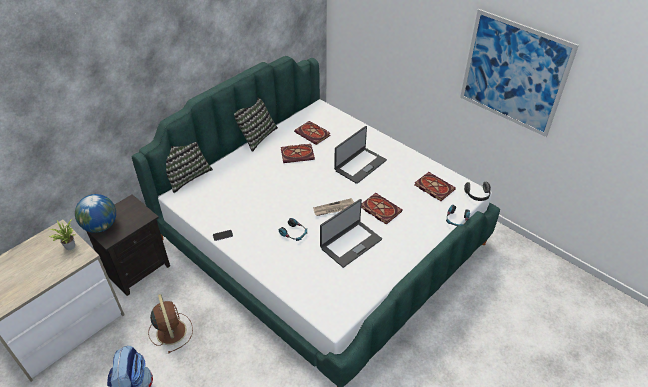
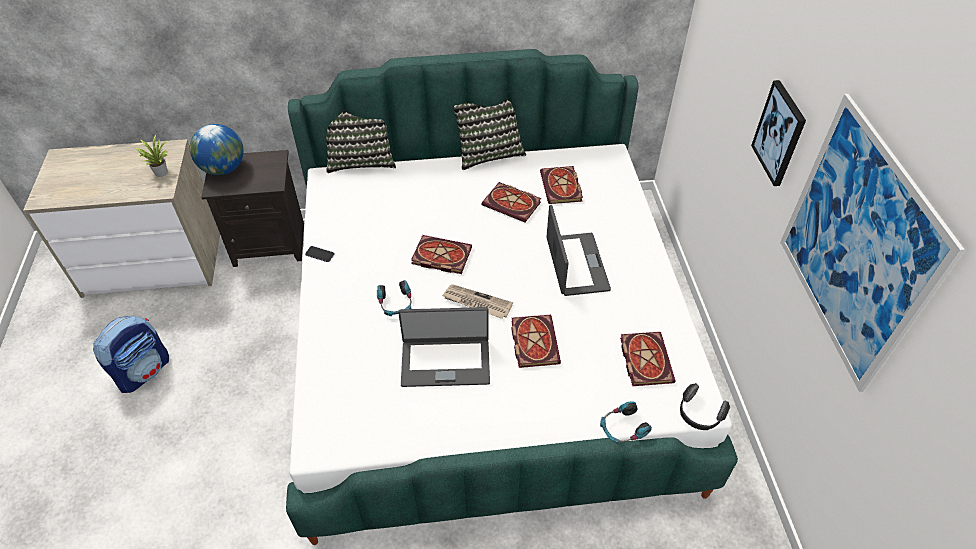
camera: 40 degrees right, 5 degrees up
(171, 331) = (232, 334): brown fan -> none
(290, 199) = (440, 256): none -> book
(360, 165) = (576, 264): laptop -> laptop turned 90 degrees counterclockwise
(435, 46) = (779, 133): none -> picture

